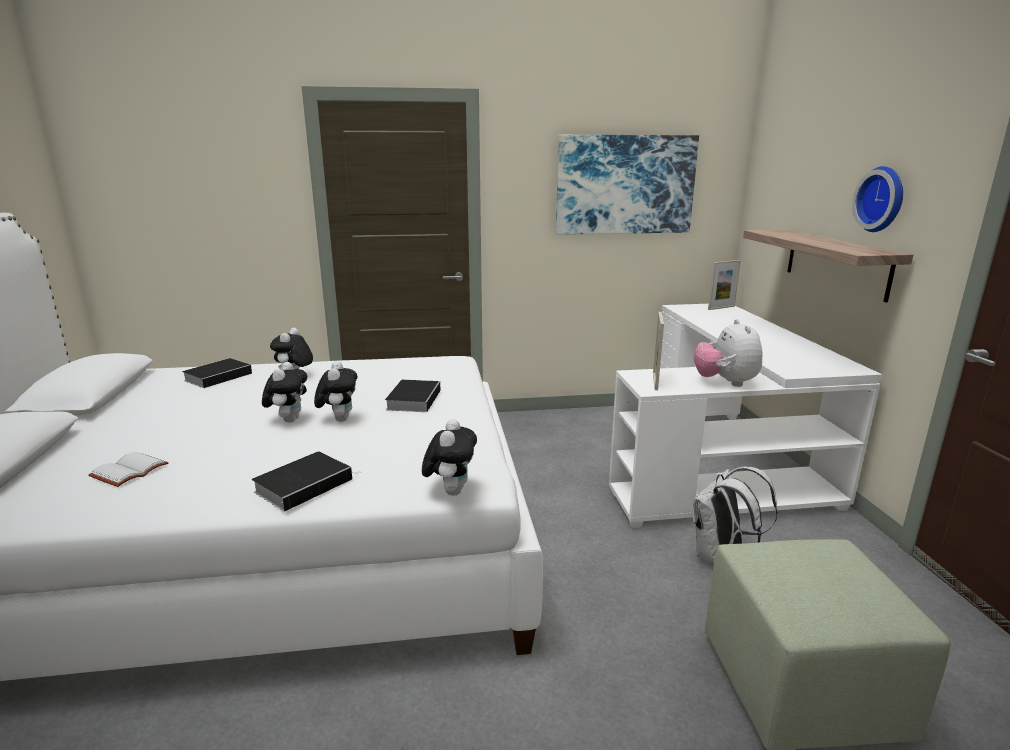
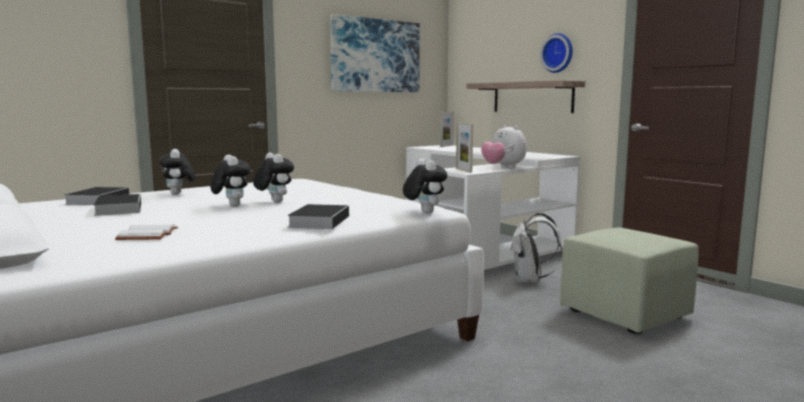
camera: 30 degrees left, 10 degrees down
(414, 399) = (311, 192): book -> book (118, 209)

